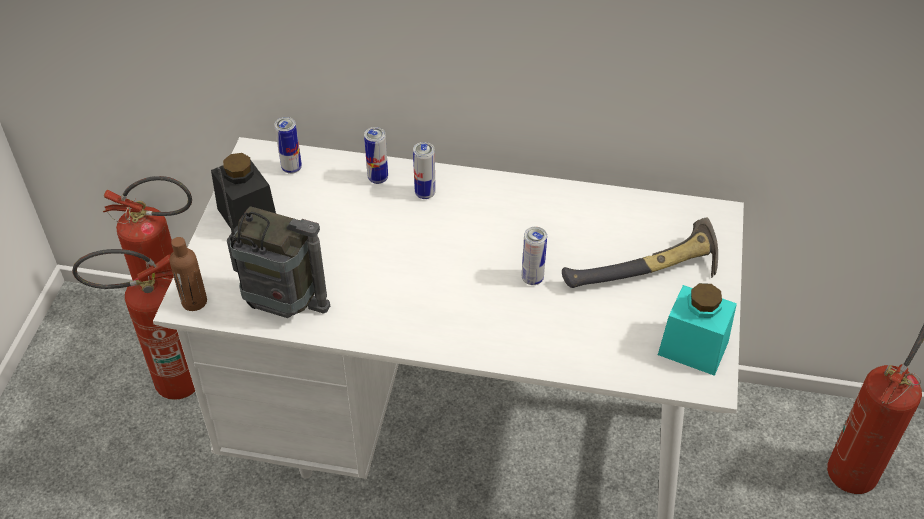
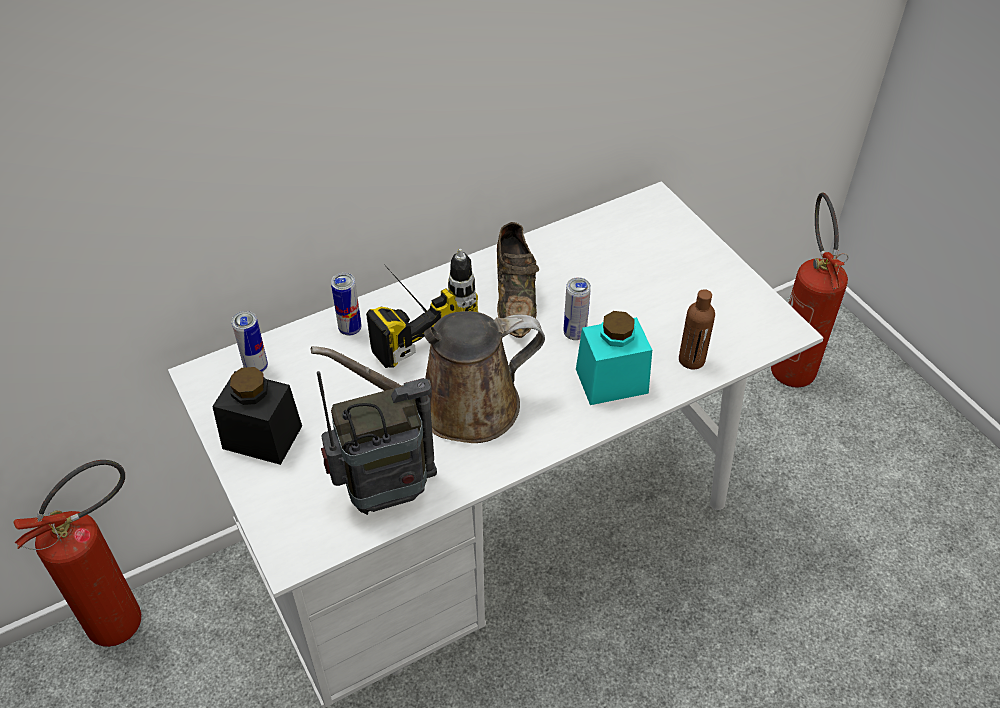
camera: 40 degrees left, 0 degrees up
(166, 384) = (178, 689): fire extinguisher -> none
(194, 301) = (297, 548): brown bottle -> brown bottle (691, 360)
(389, 278) = (457, 408): none -> brown watering can
(425, 193) = (407, 317): can -> power drill
(518, 225) = (515, 297): none -> brown shoe
(647, 274) = (655, 276): hammer -> none
(693, 348) = (747, 311): turquoise jar -> turquoise jar (611, 381)

